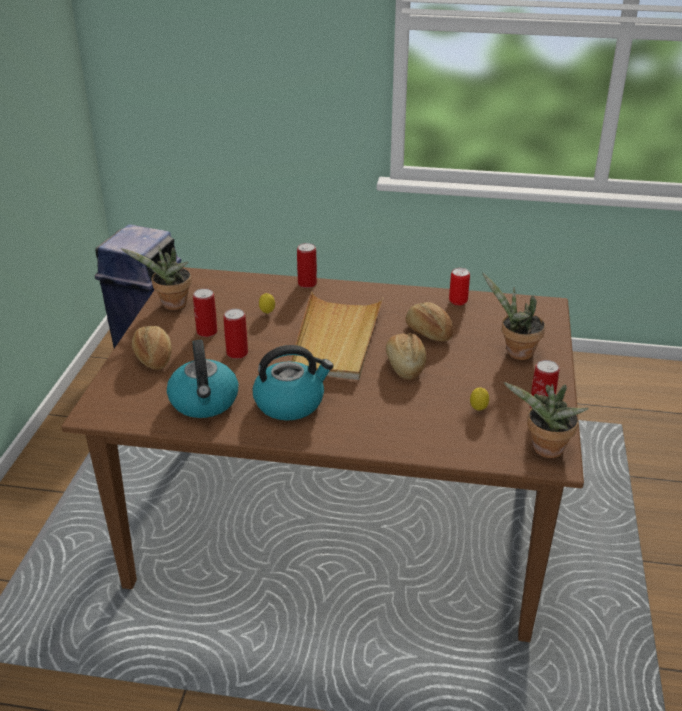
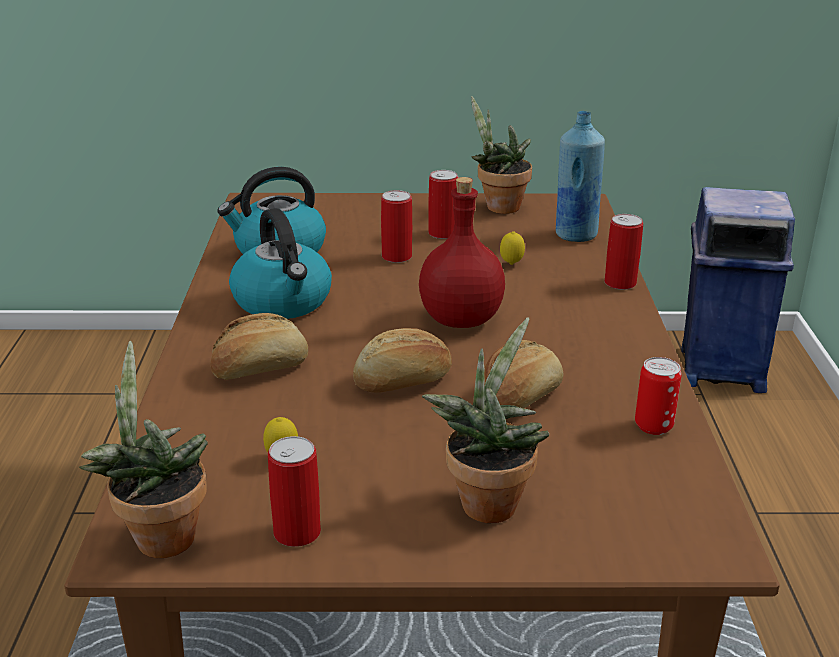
camera: 80 degrees right, 5 degrees down
(153, 357) = (370, 213): bread -> bread (259, 368)
(234, 286) = (575, 235): none -> blue bottle
(336, 340) = (459, 319): beige tray -> red bottle

